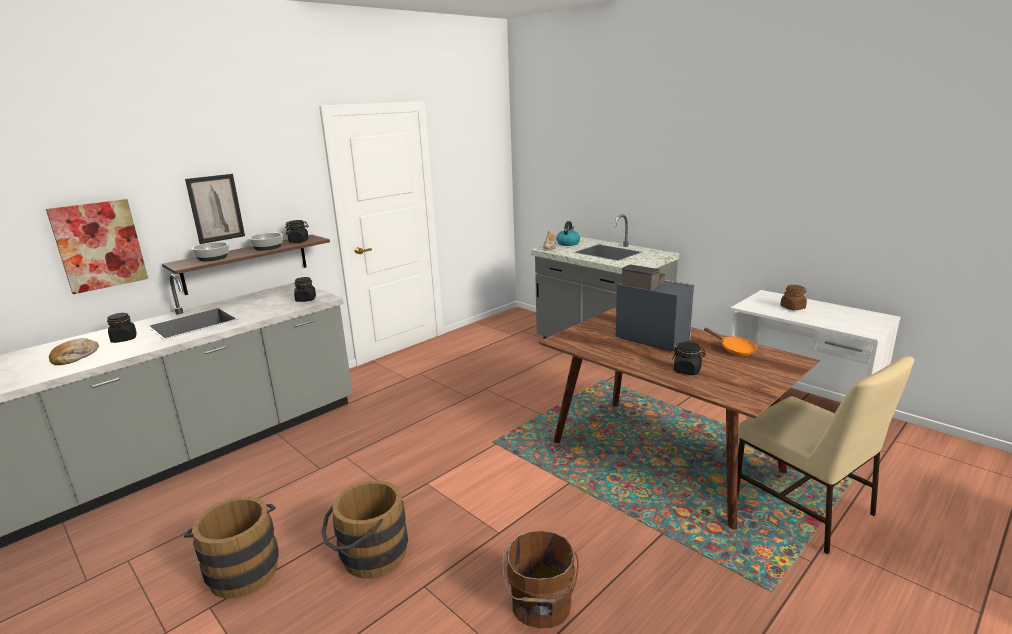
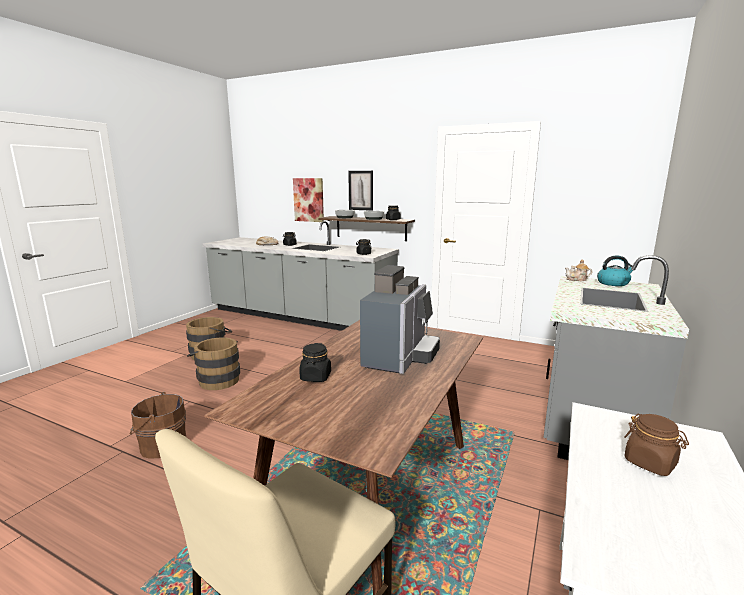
camera: 70 degrees right, 5 degrees down
(734, 349) = (393, 403): orange frying pan -> none

